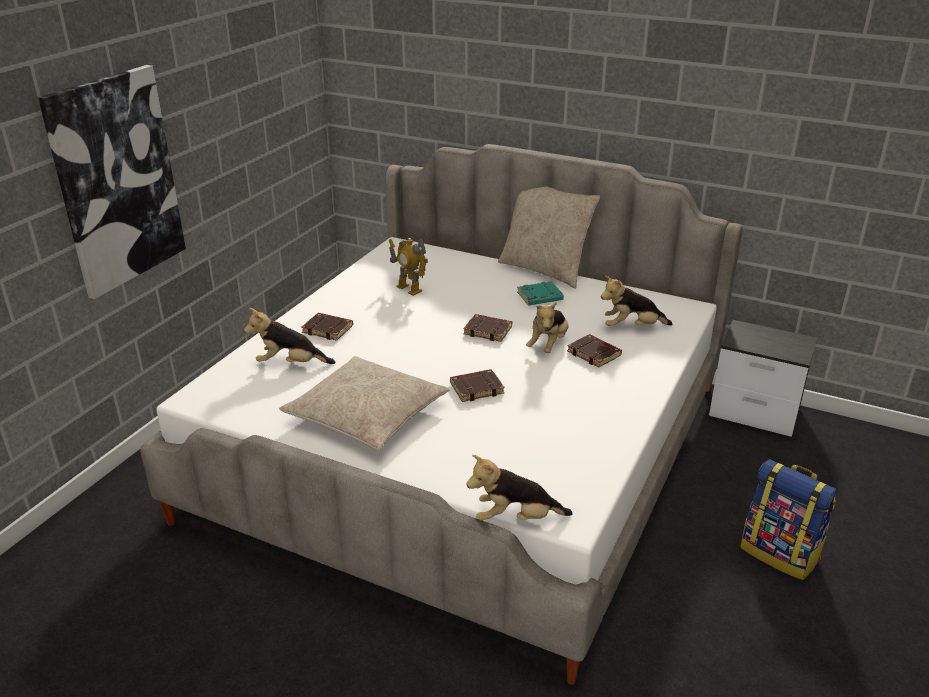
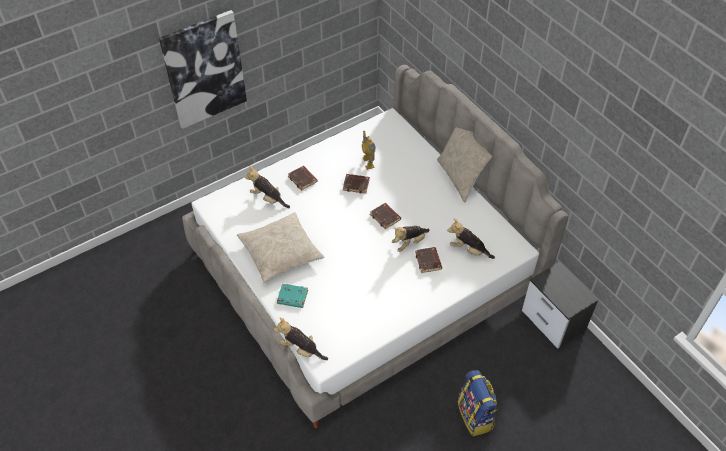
camera: 30 degrees right, 20 degrees up
(477, 388) = (346, 258): brown book -> brown book (356, 185)
(539, 297) = (436, 201): turquoise book -> turquoise book (292, 297)

